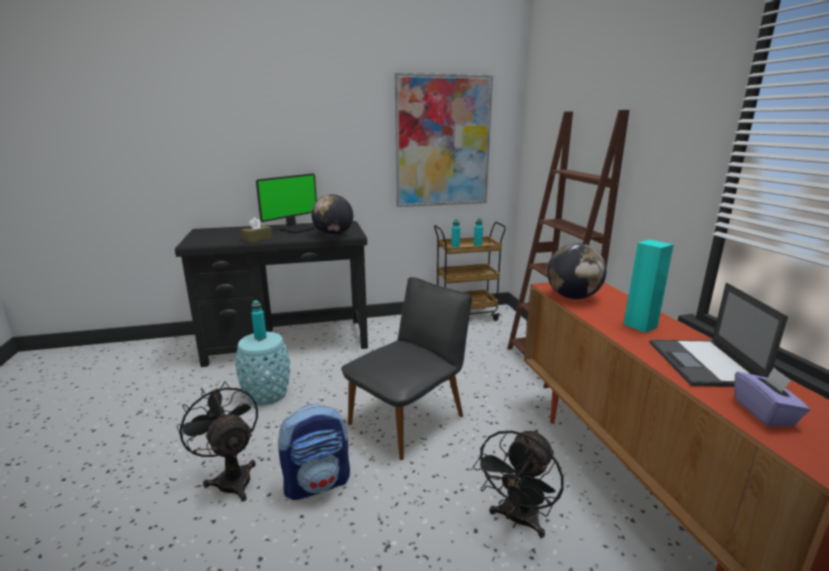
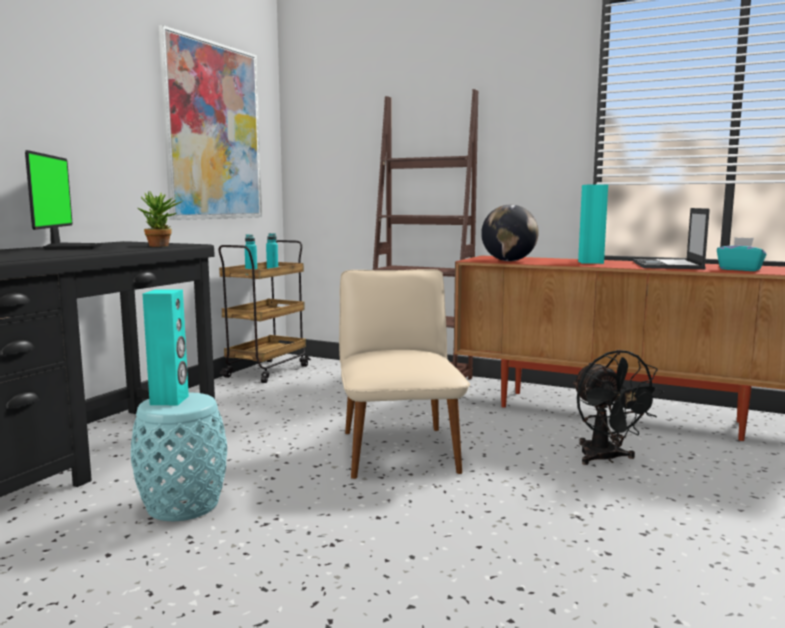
camera: 50 degrees left, 10 degrees down
(231, 477) = (336, 574): black fan -> none
(257, 239) = (55, 254): brown tissue box -> none
(260, 337) = (170, 400): turquoise bottle -> turquoise speaker
(317, 483) = (434, 523): backpack -> none
(333, 235) = (161, 246): globe -> potted plant
(406, 419) = (399, 451): black chair -> beige chair
(704, 364) = (667, 265): laptop -> laptop turned 60 degrees clockwise
(764, 412) = (740, 269): purple tissue box -> turquoise tissue box

